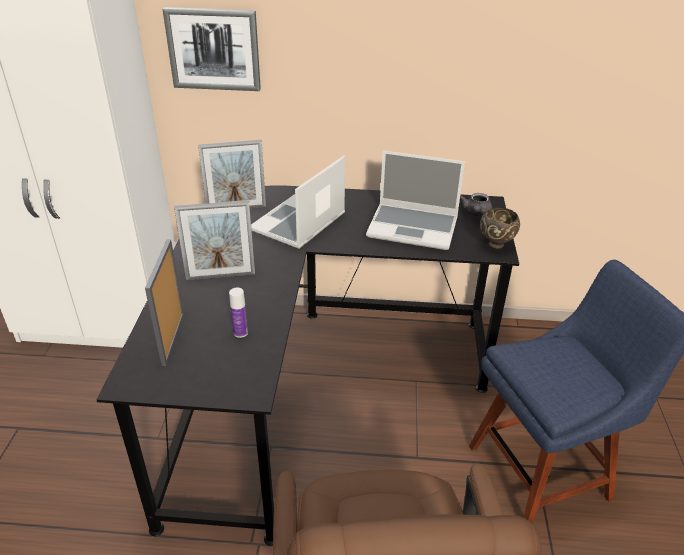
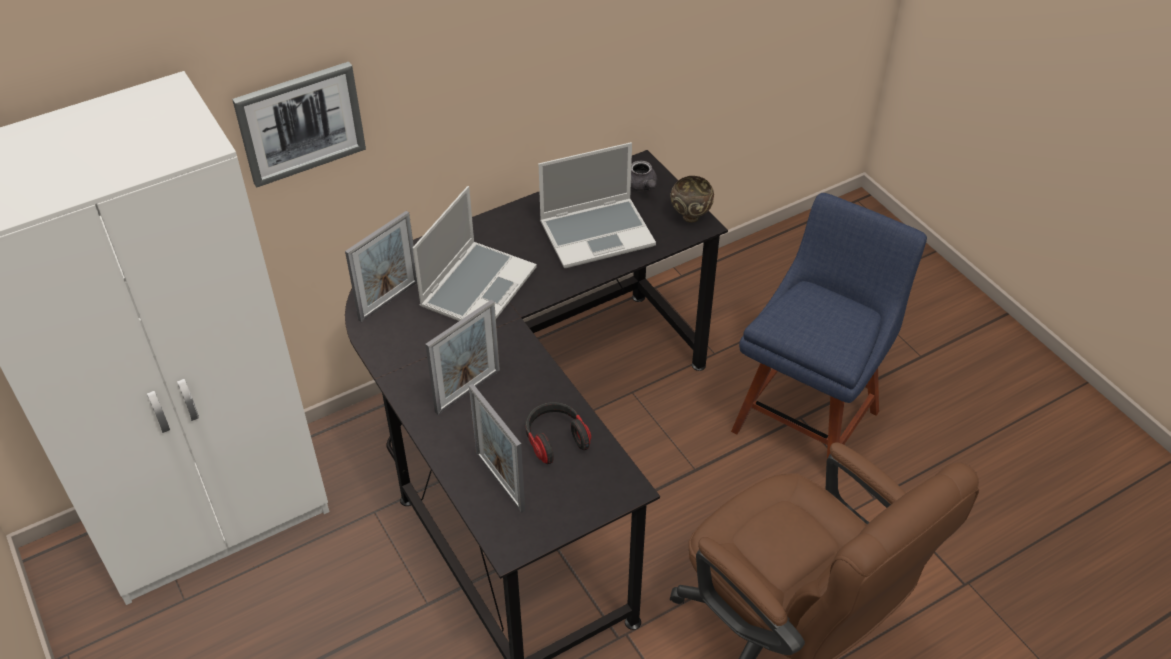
camera: 35 degrees left, 10 degrees up
(240, 332) = (555, 439): bottle -> headphones
(298, 223) = (478, 286): laptop -> laptop turned 150 degrees counterclockwise

